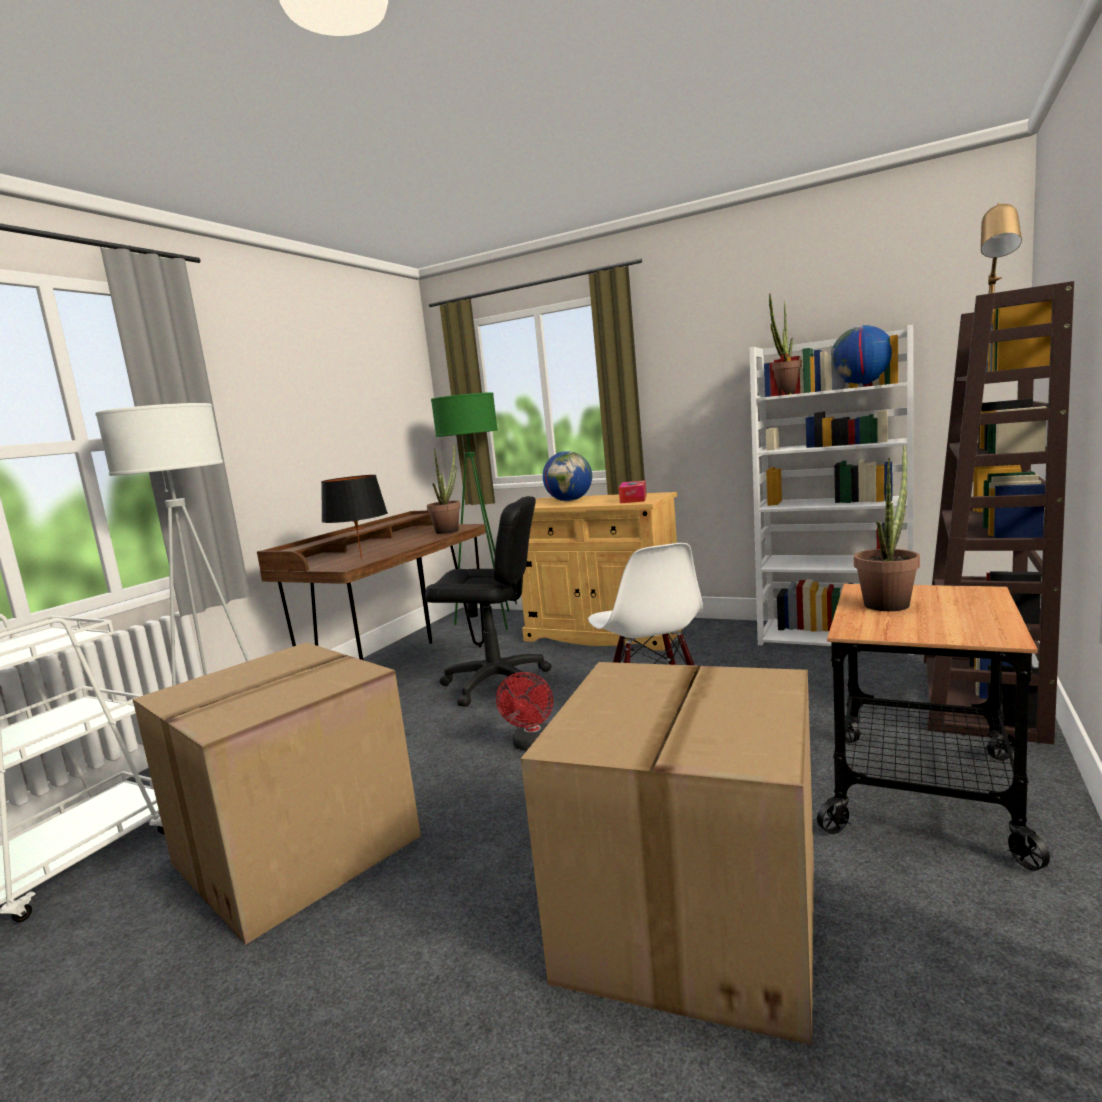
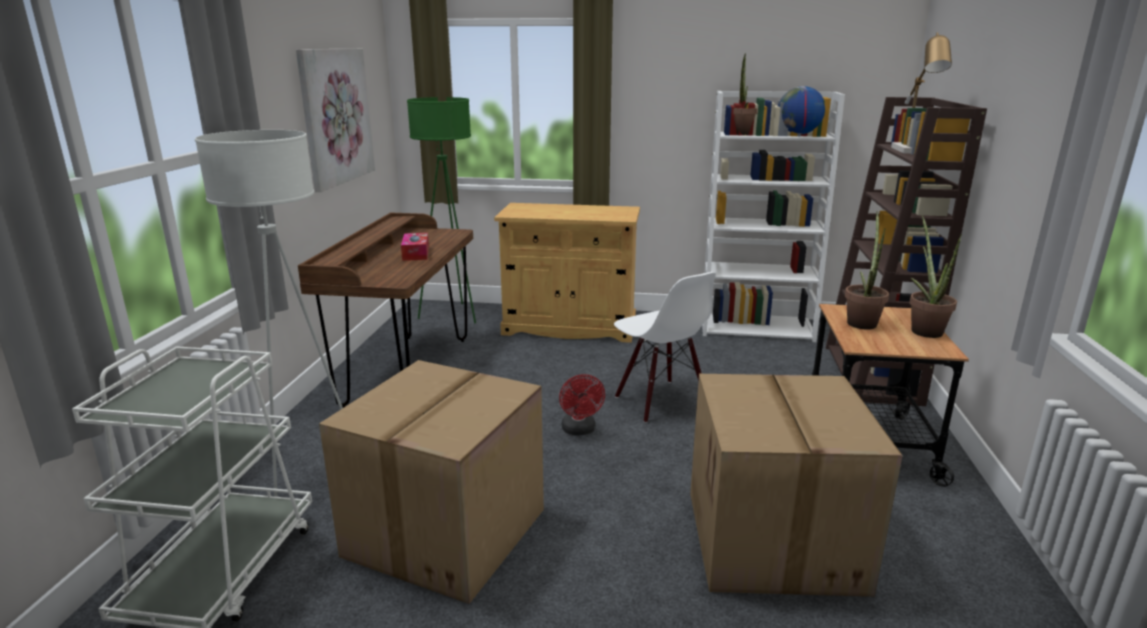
camera: 20 degrees left, 10 degrees up
(349, 416) = (336, 116): none -> picture
(361, 558) = (400, 271): black table lamp -> none
(449, 530) = (446, 237): potted plant -> potted plant (923, 329)
(496, 683) = (507, 377): black office chair -> none
(570, 500) = (549, 210): globe -> none
(633, 499) = (611, 214): tissue box -> tissue box (416, 253)

